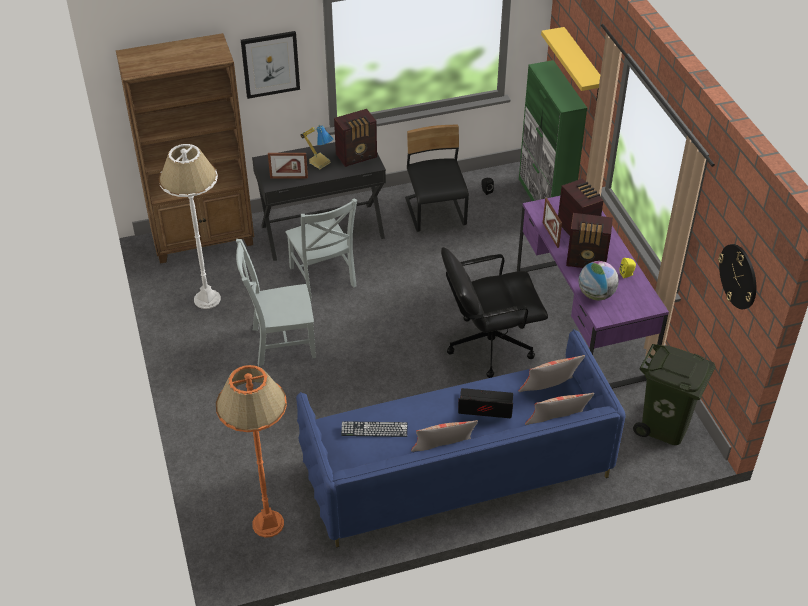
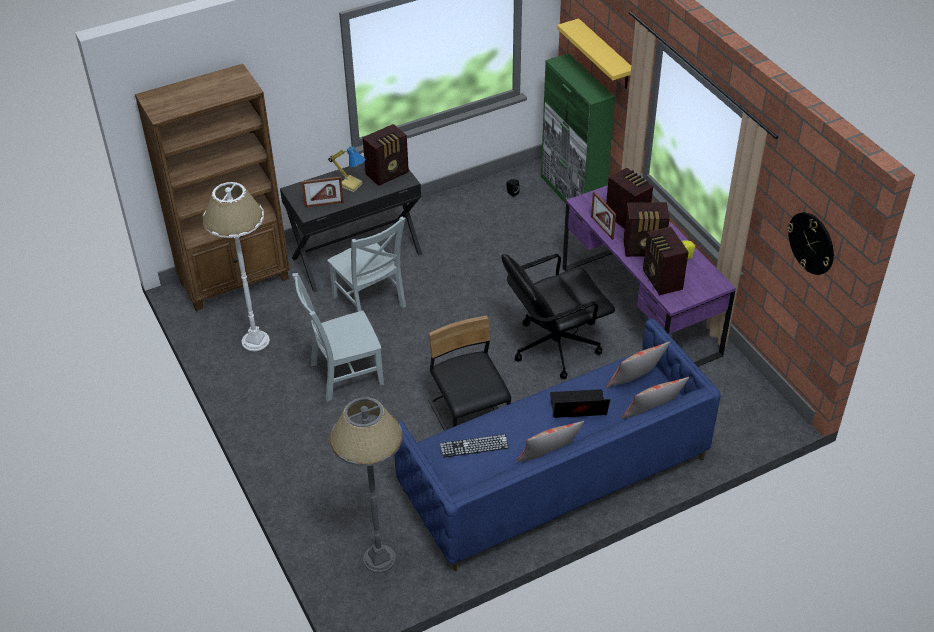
camera: 10 degrees left, 0 degrees up
(268, 524) = (379, 559): orange floor lamp -> grey floor lamp
(270, 64) = (291, 90): picture -> none
(436, 213) = (467, 222): black chair -> black chair (469, 416)
(596, 294) = (662, 281): globe -> radio
(664, 427) = (744, 401): green trash can -> none

